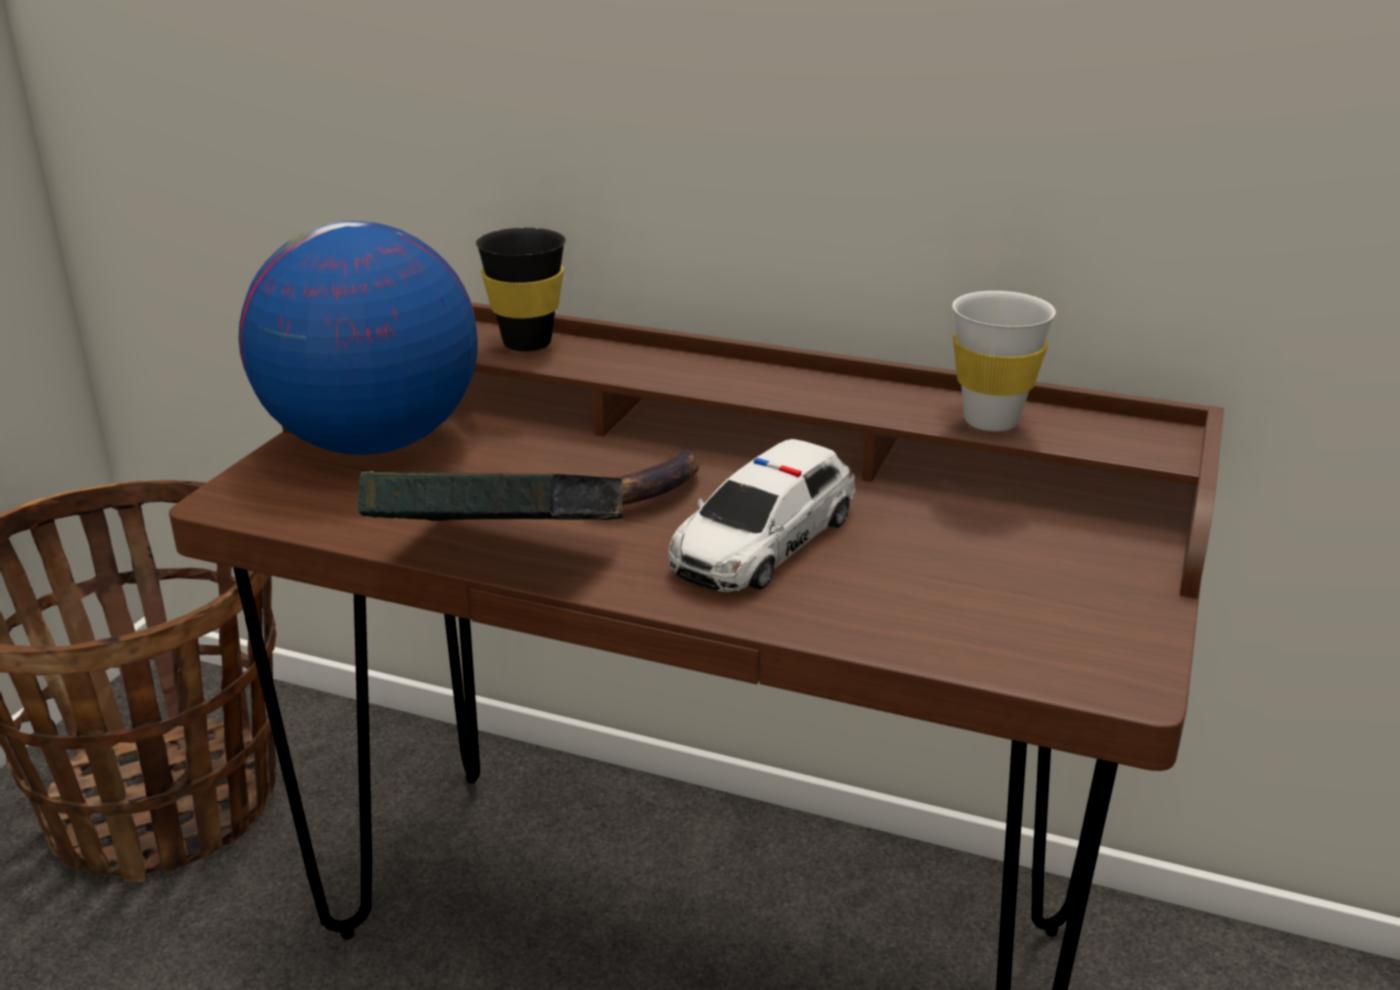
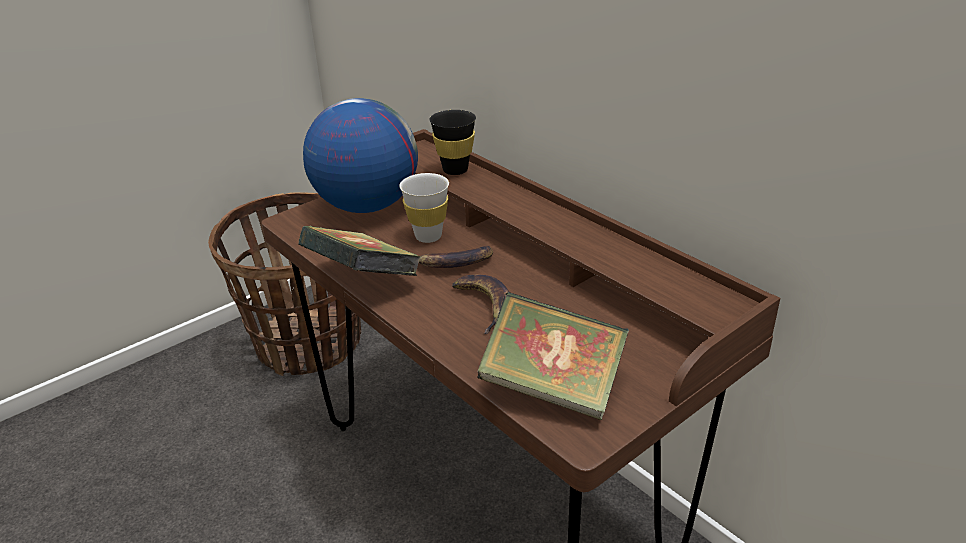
camera: 30 degrees right, 5 degrees up
(762, 541) = (485, 305): toy car -> banana
(991, 421) = (637, 271): white cup -> white cup (428, 236)
(1002, 627) = (552, 388): none -> book

